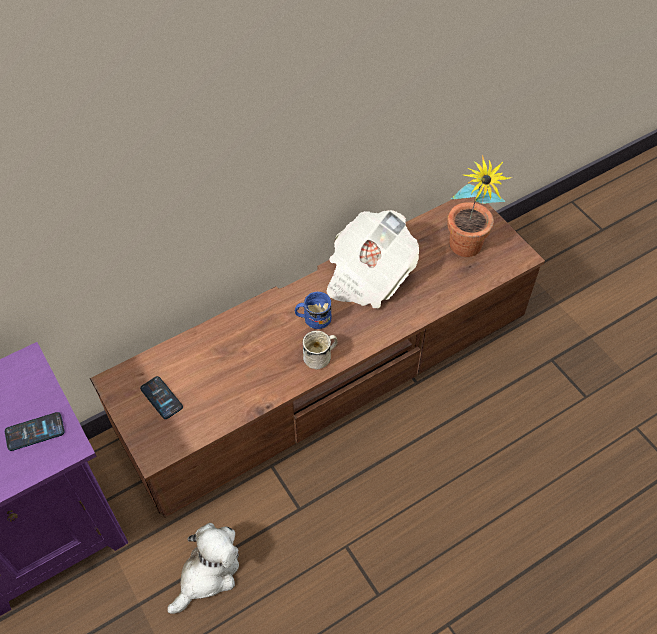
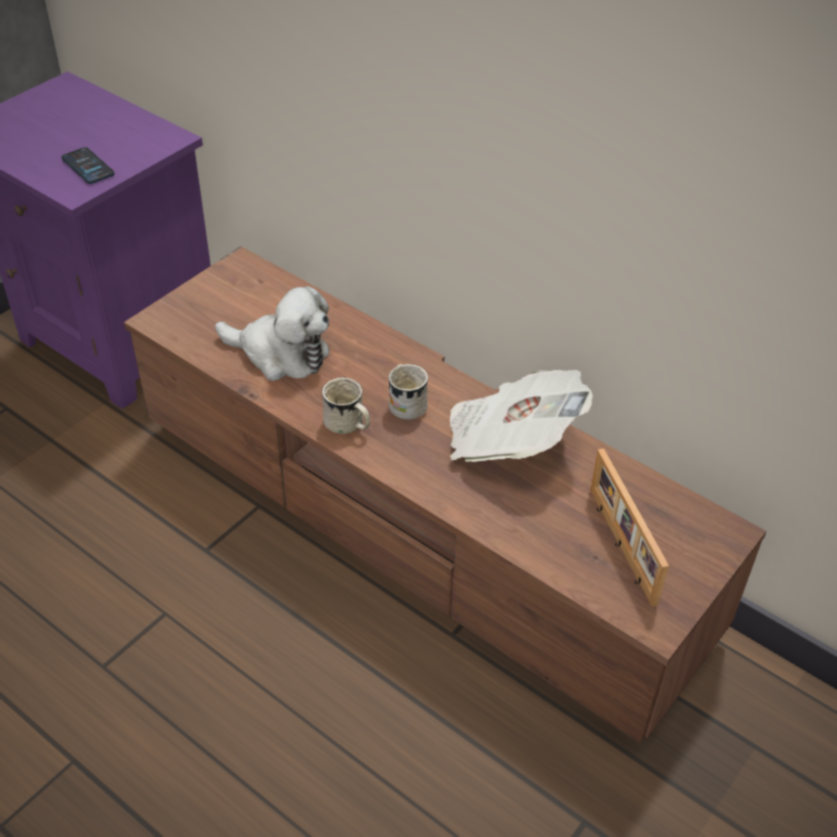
camera: 70 degrees right, 10 degrees down
(161, 398) = (233, 305): phone -> none
(208, 573) = (99, 487): plush toy -> plush toy (281, 354)
(313, 319) = (406, 403): blue mug -> white mug
(465, 252) = (620, 545): potted plant -> picture frame

